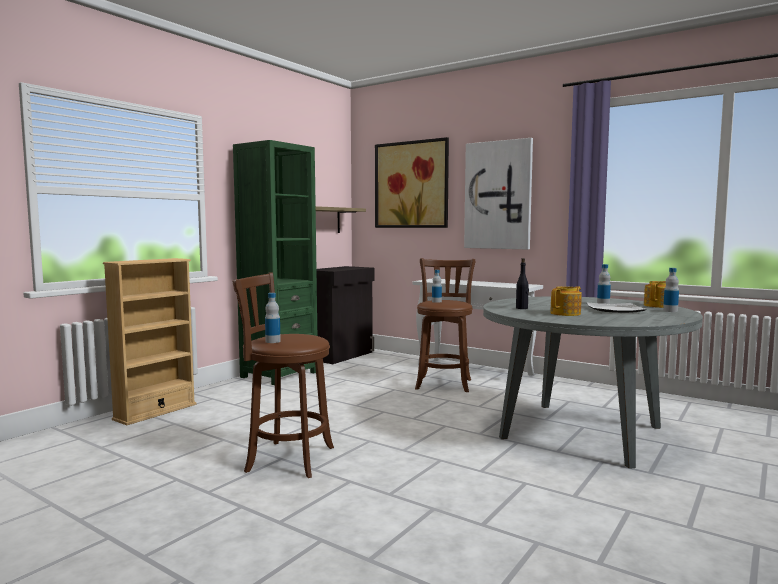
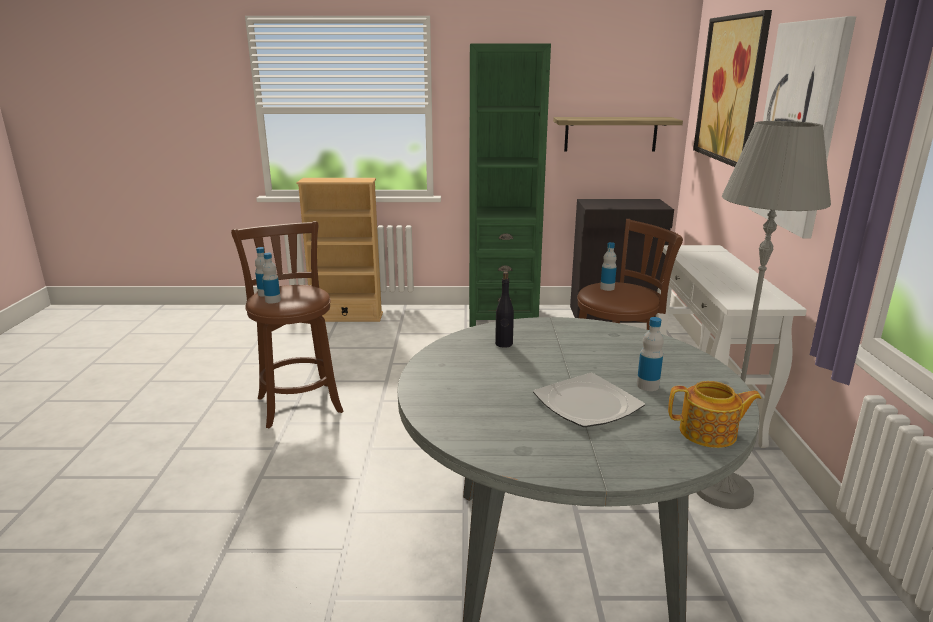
camera: 55 degrees right, 15 degrees up
(559, 391) = (722, 490): none -> grey floor lamp
(566, 313) = (493, 377): teapot -> none
(670, 311) = (653, 451): bottle -> bottle (273, 300)

